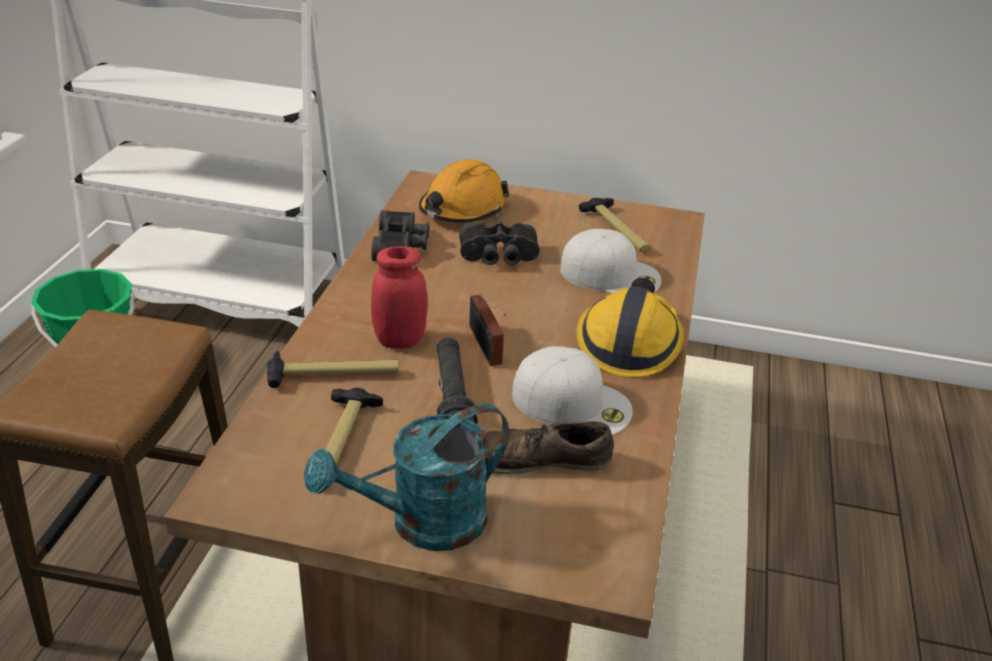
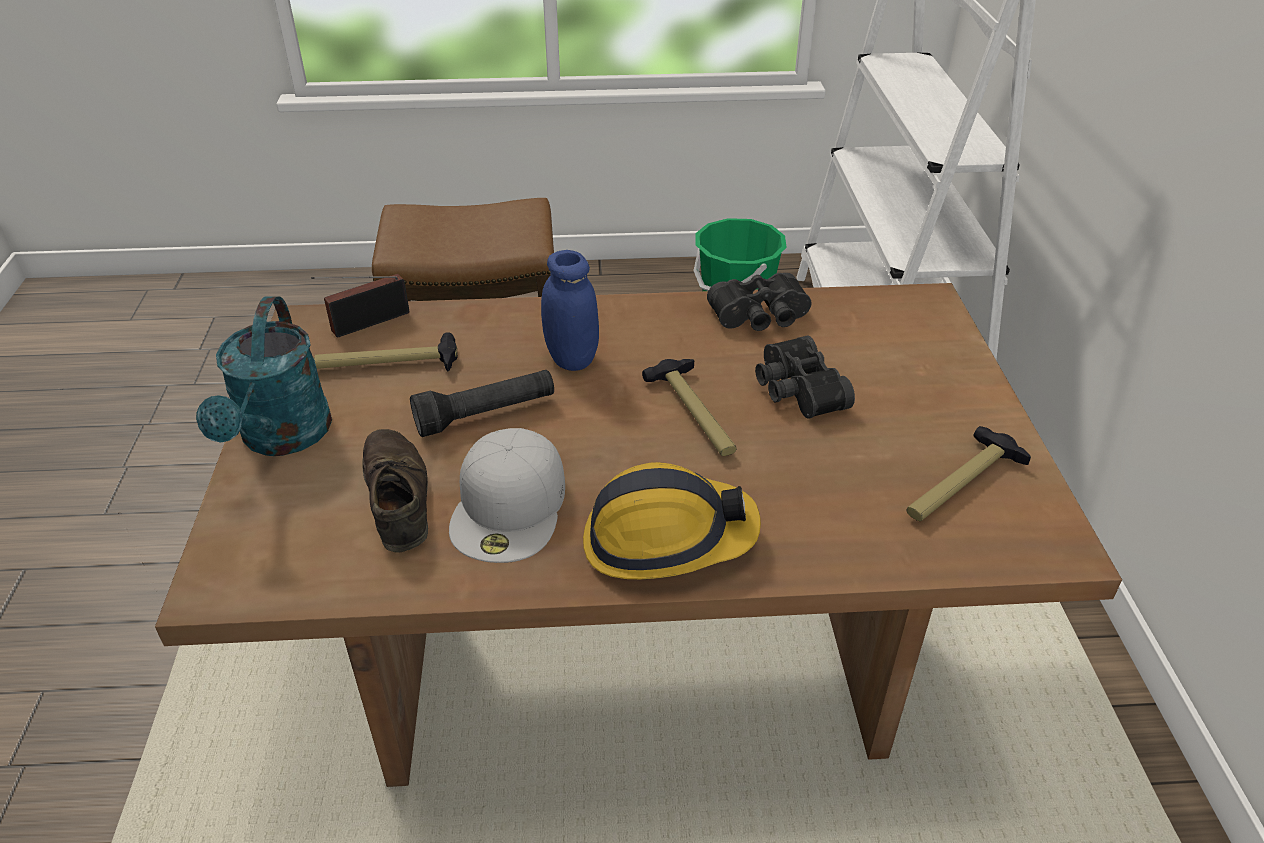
camera: 75 degrees right, 5 degrees up
(333, 374) = (493, 334): hammer -> hammer (695, 414)
(399, 340) = (572, 359): red jar -> blue jar
(422, 524) = (282, 438): turquoise watering can -> turquoise watering can turned 135 degrees counterclockwise
(462, 209) = (889, 340): orange hard hat -> none
(485, 347) = (590, 419): radio -> radio (366, 323)
(611, 274) = (829, 496): white cap -> none

